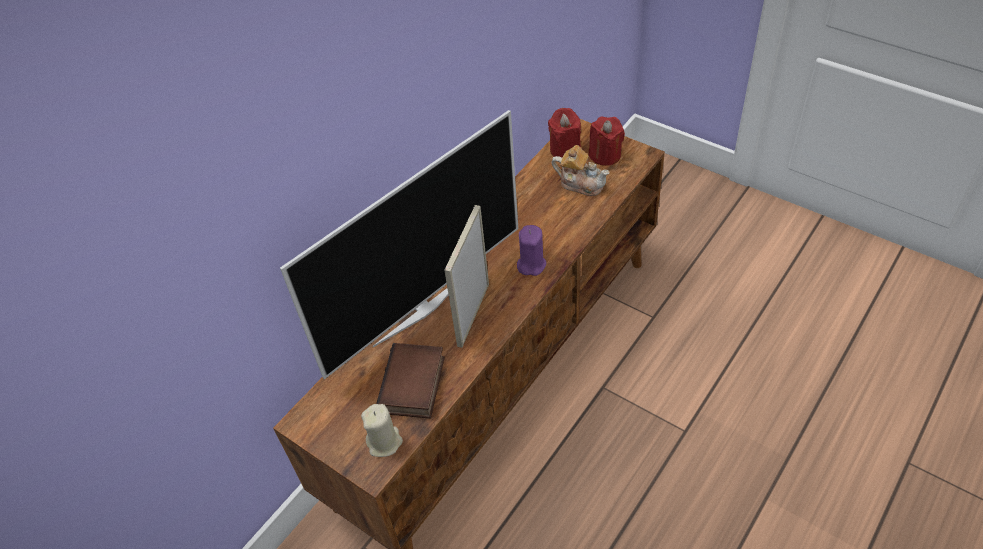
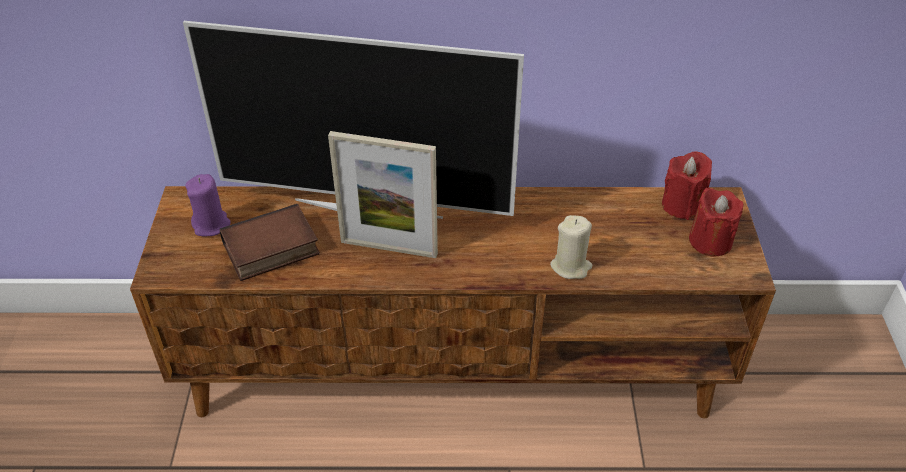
camera: 50 degrees right, 5 degrees down
(384, 442) = (193, 263): beige candle -> beige candle (571, 266)
(473, 314) = (389, 248): picture frame -> picture frame turned 150 degrees counterclockwise
(531, 264) = (491, 258): purple candle -> purple candle (211, 225)
(581, 183) = (645, 242): teapot -> none

